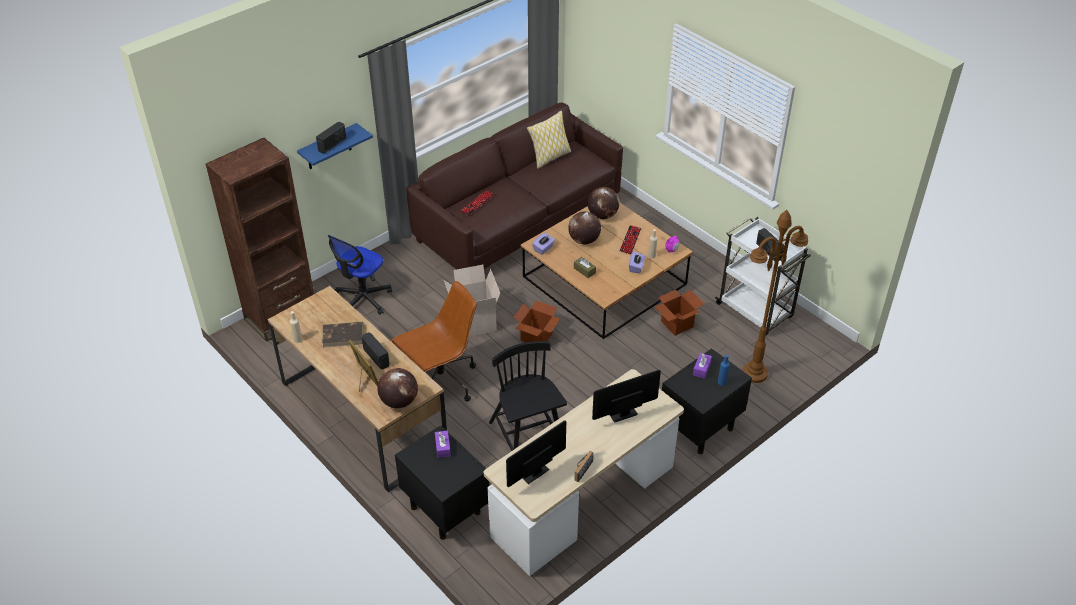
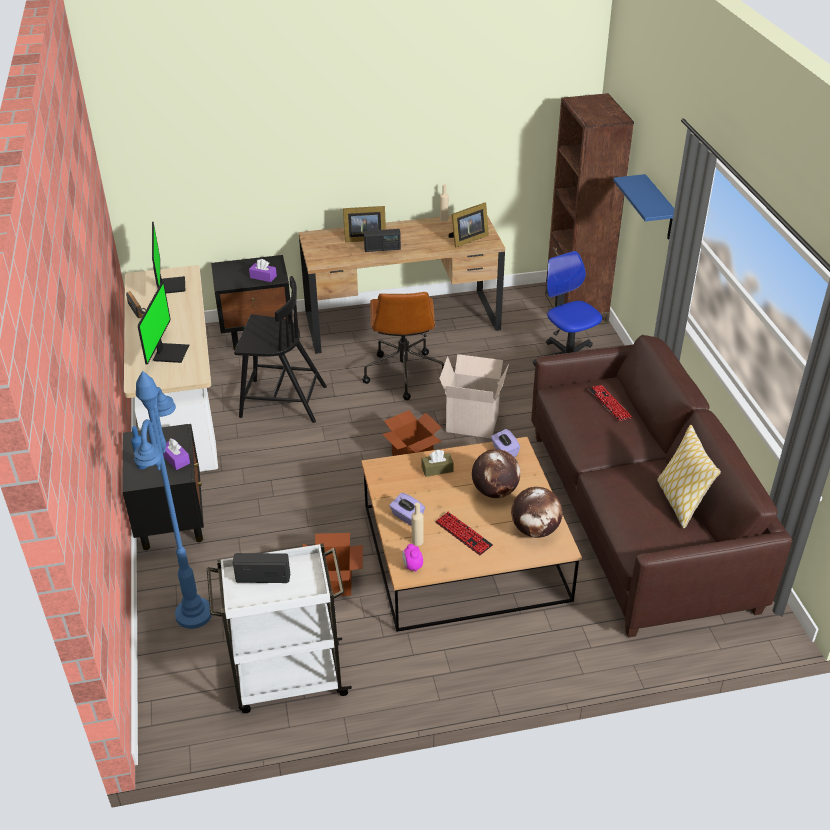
camera: 120 degrees right, 5 degrees down
(328, 311) = (467, 239): none -> picture frame
(332, 145) = (641, 192): radio -> none
(343, 336) = (427, 240): brown book -> none
(399, 401) = (317, 247): globe -> none
(755, 373) = (194, 614): brown floor lamp -> blue floor lamp

